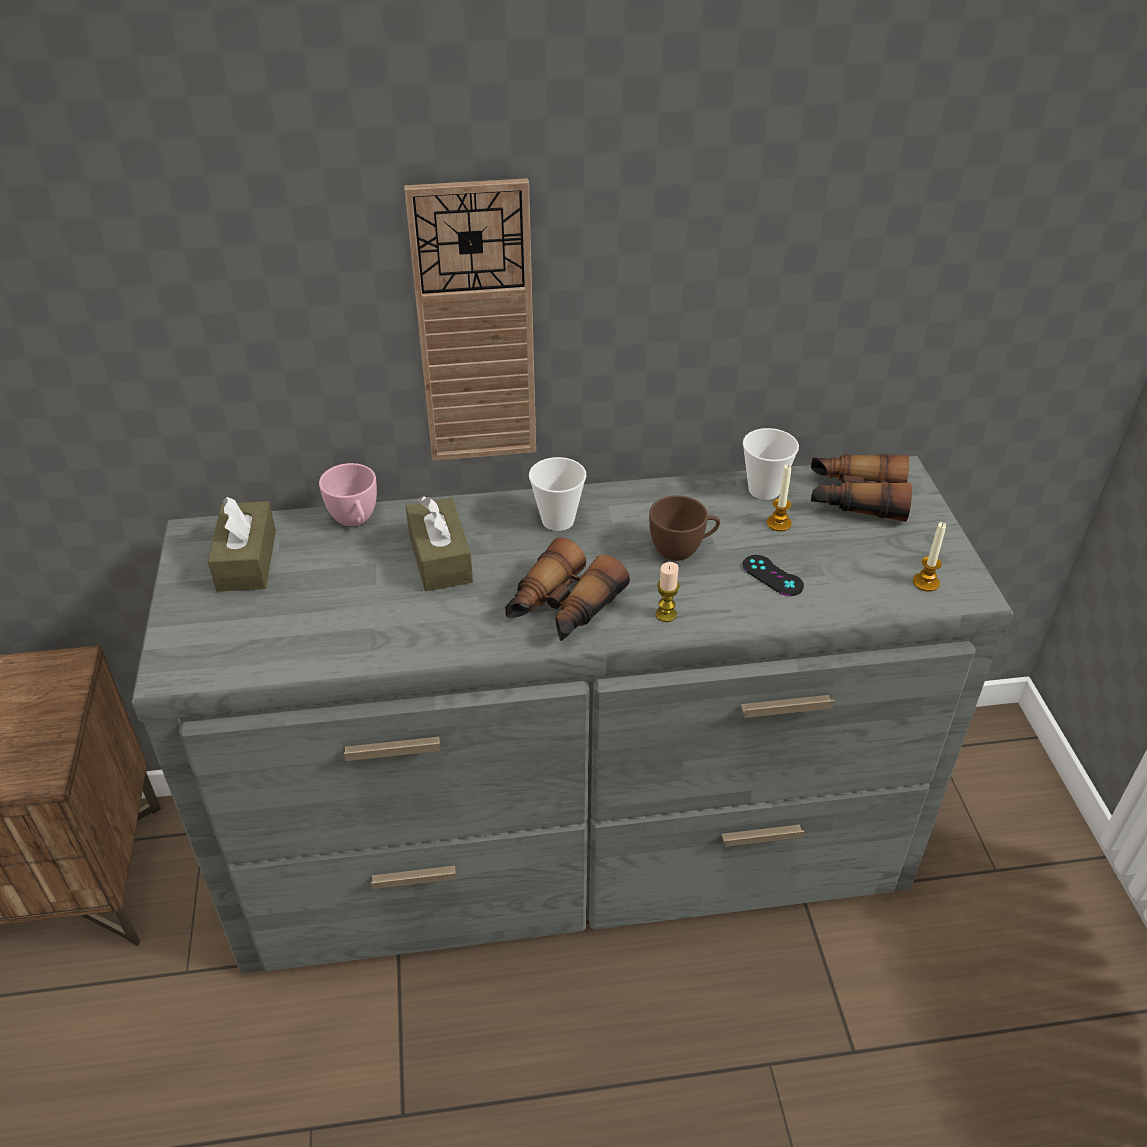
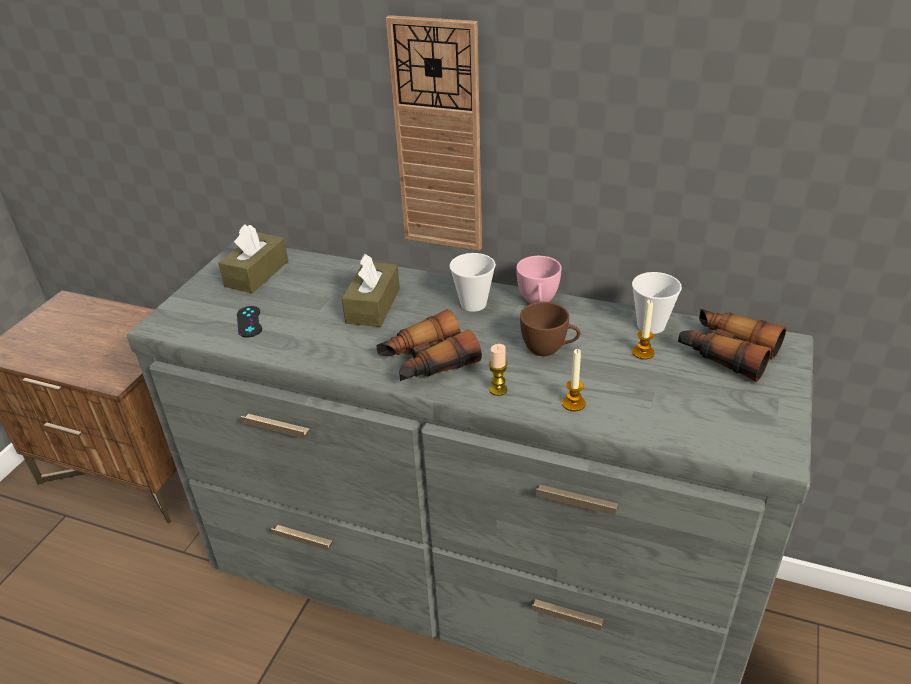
camera: 30 degrees right, 5 degrees down
(355, 521) = (340, 268): pink cup -> pink cup (538, 301)
(772, 576) = (606, 388): black game controller -> black game controller (249, 322)
(926, 582) = (739, 434): candle -> candle (573, 403)

